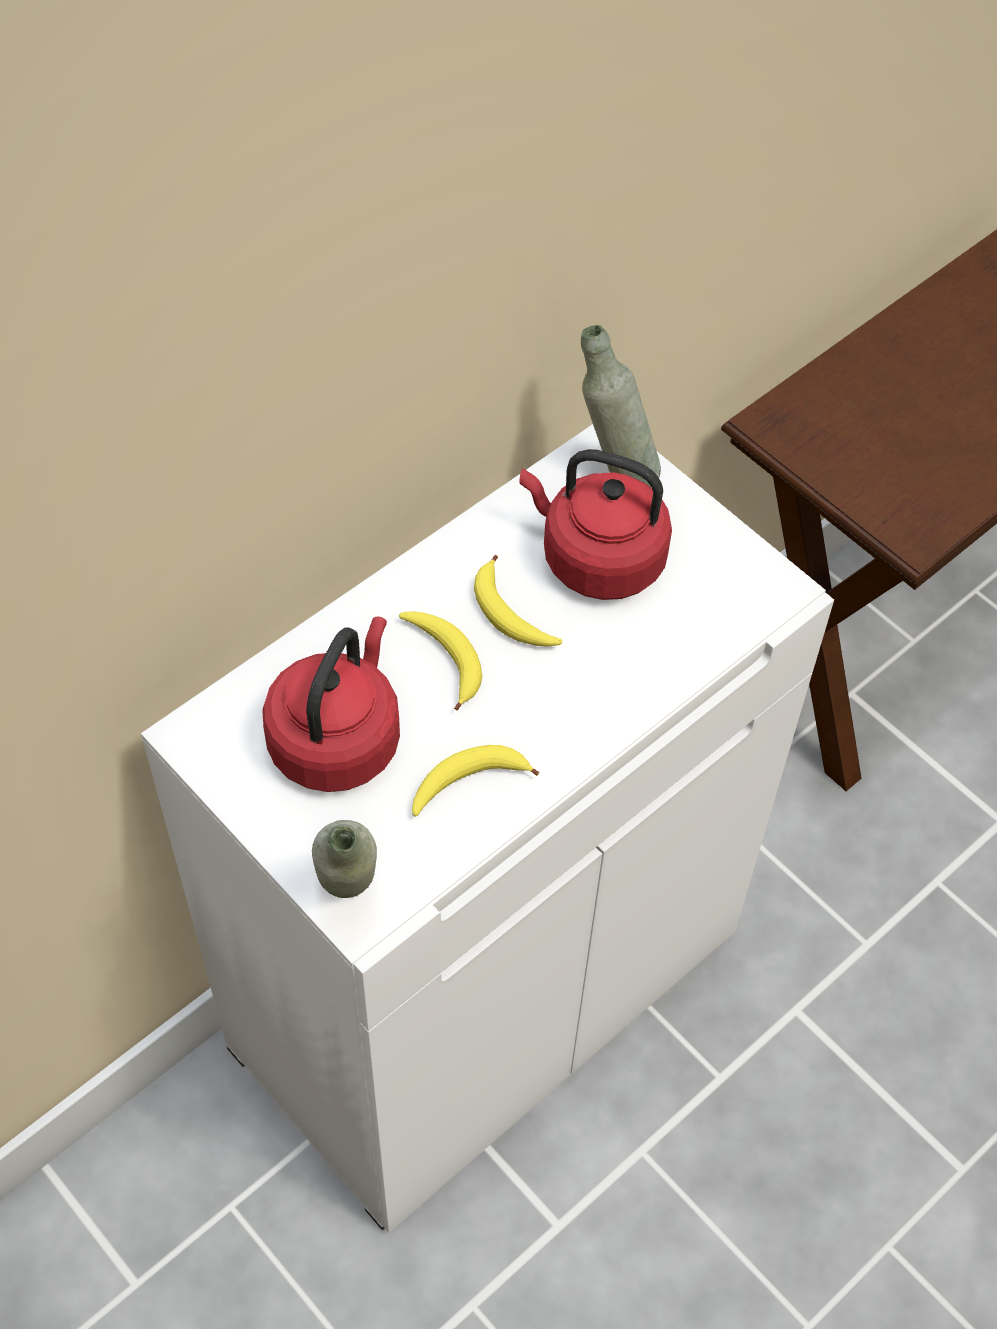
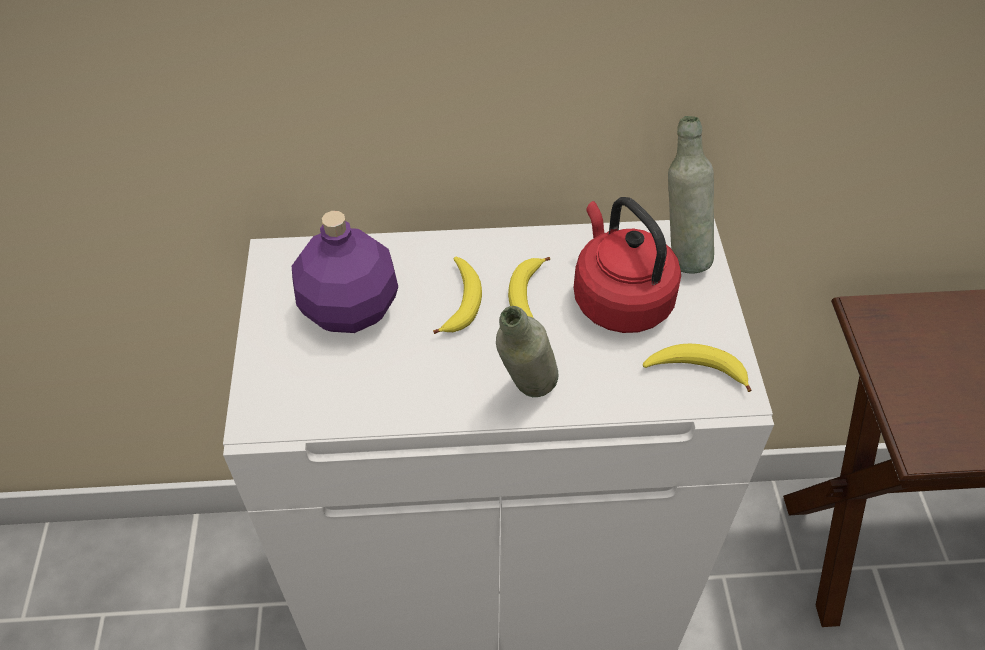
camera: 40 degrees right, 5 degrees down
(338, 739) = (351, 308): red kettle -> purple bottle
(349, 902) = (258, 406): grey bottle -> grey bottle (525, 399)
(467, 783) = (399, 383): banana -> banana (696, 370)

